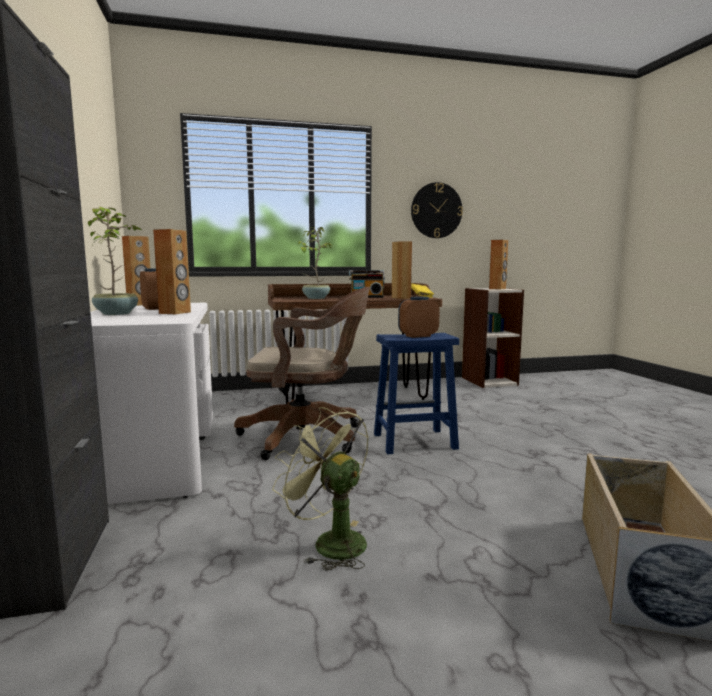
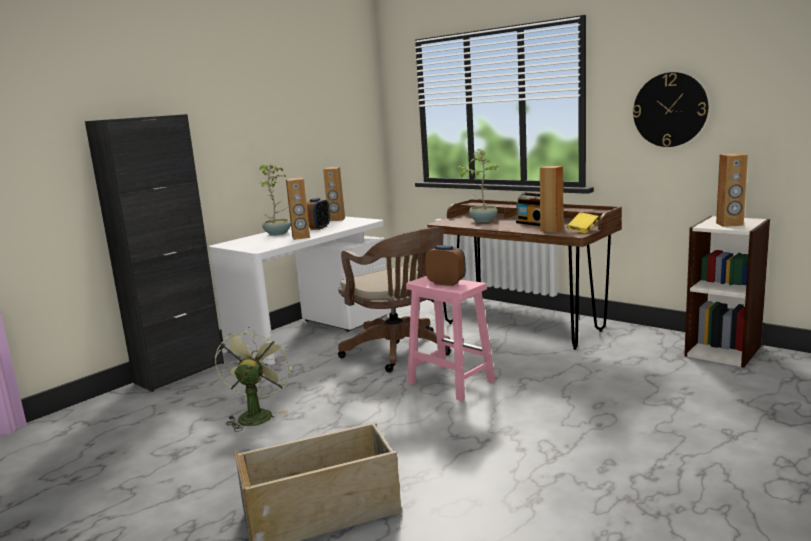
camera: 55 degrees right, 5 degrees up
(413, 441) = (449, 382): blue stool -> pink stool

